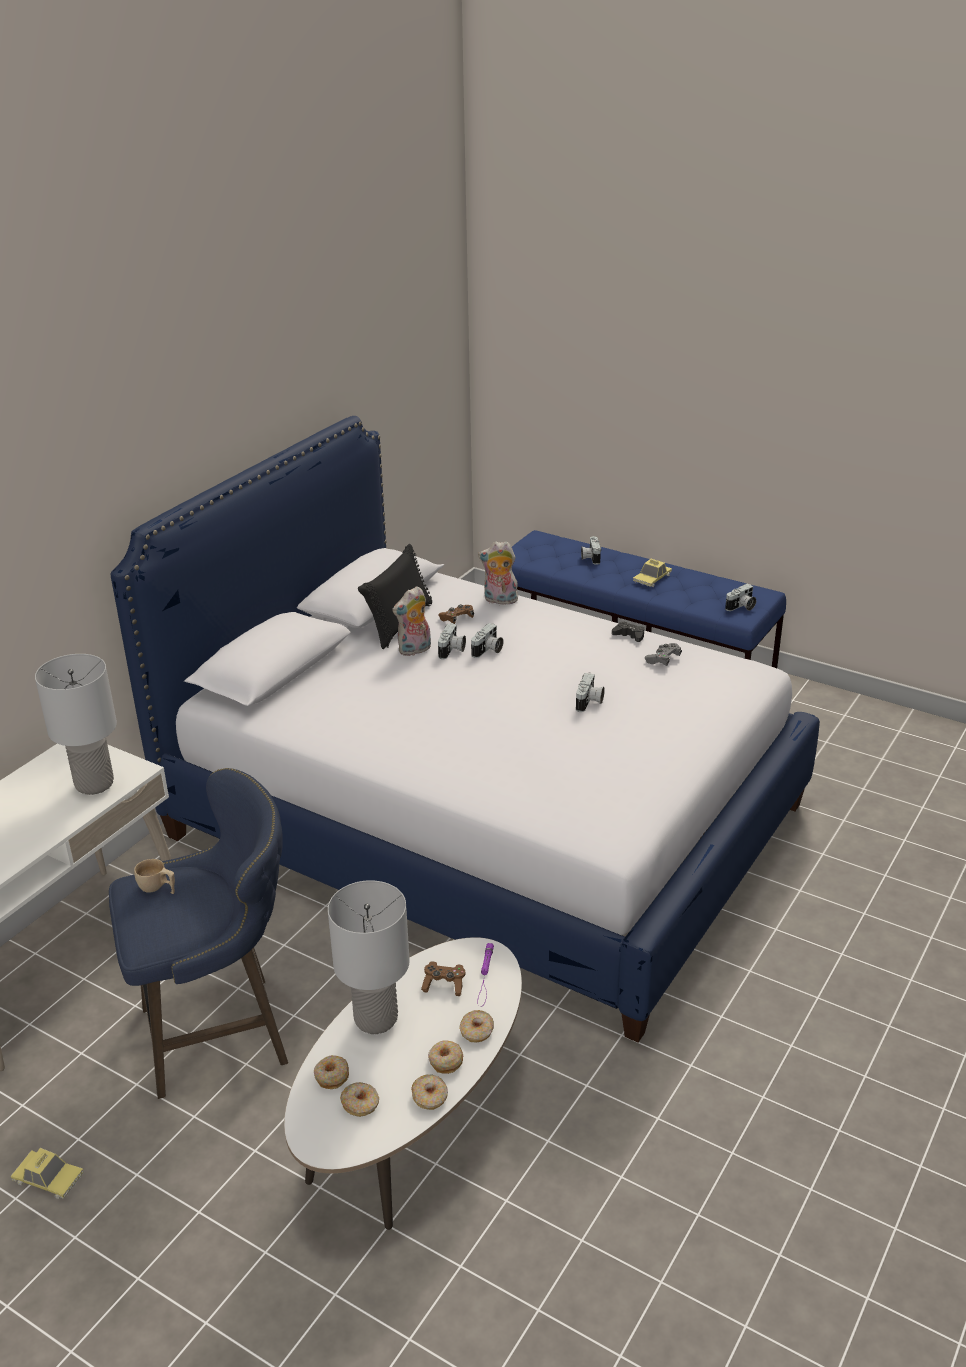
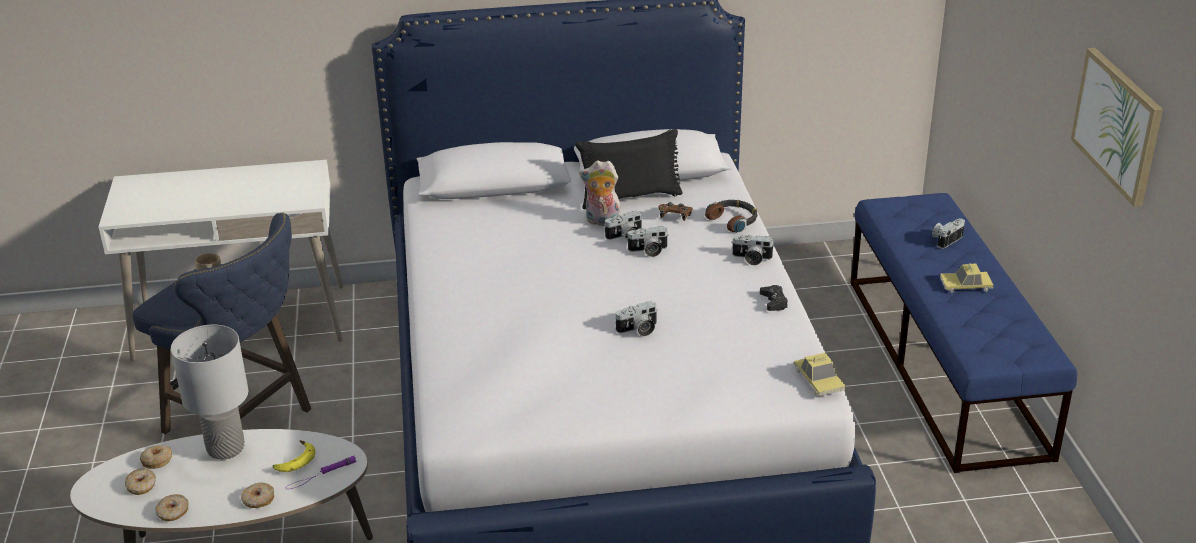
camera: 50 degrees right, 0 degrees up
(48, 1178) = (63, 431): toy car -> toy car (819, 380)
(94, 787) = (274, 198): grey table lamp -> none
(444, 985) = (293, 461): brown game controller -> banana
(445, 1061) = (214, 501): donut -> none
(499, 600) = (733, 220): plush toy -> headphones
(663, 659) = (759, 335): grey game controller -> none
(741, 607) = (998, 354): camera -> camera (751, 259)
(791, 391) = (1118, 125): none -> picture

